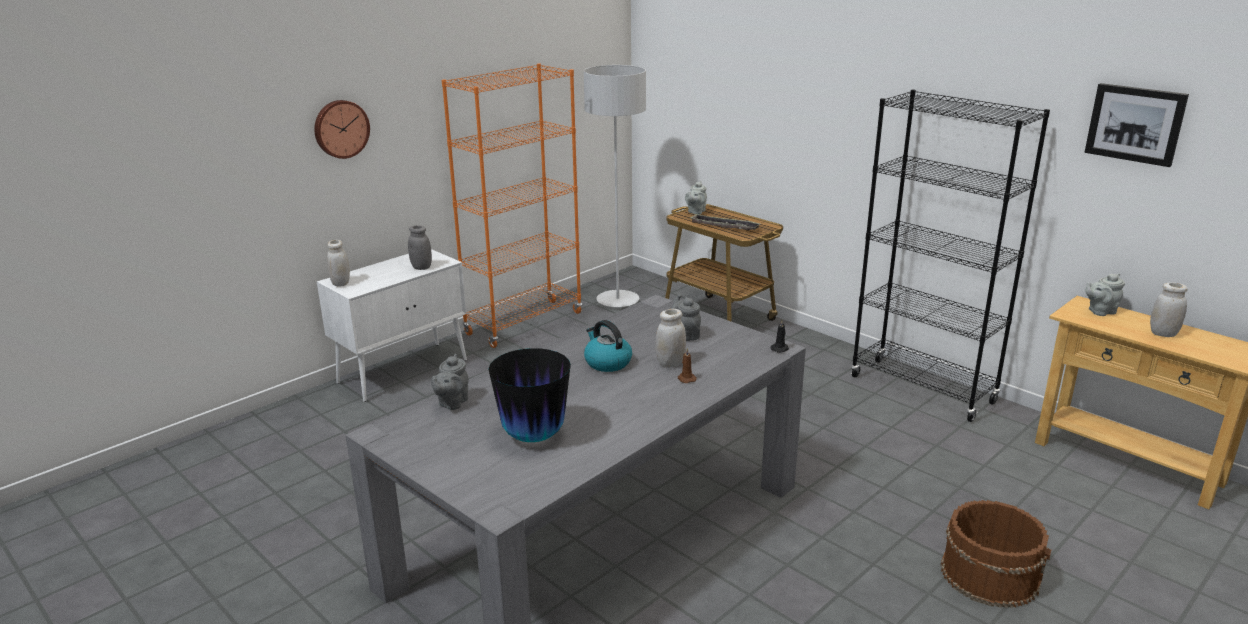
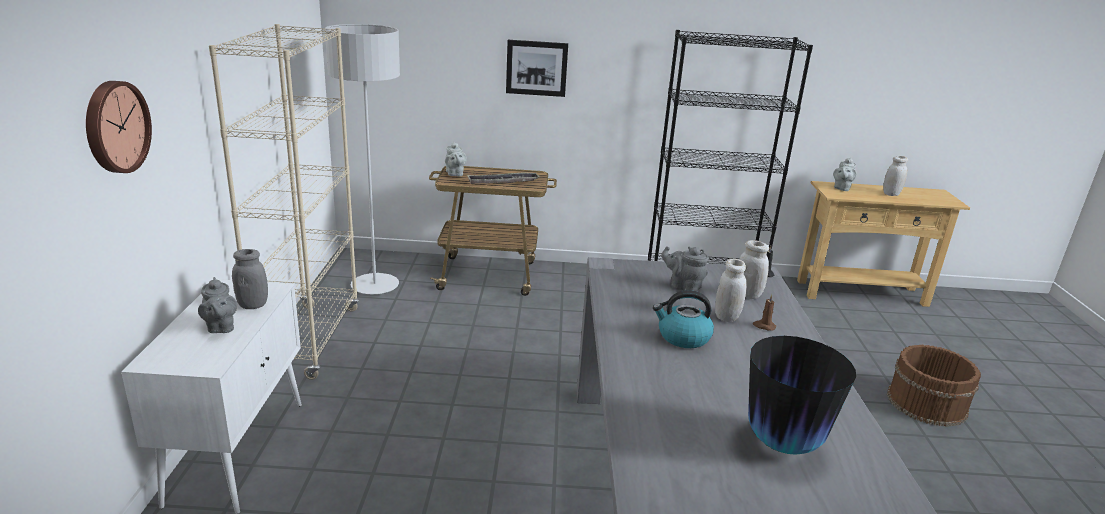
camera: 45 degrees left, 0 degrees up
(341, 283) = (169, 361): white jar -> white jar (747, 295)
(452, 403) = (647, 449): grey teapot -> grey teapot (220, 328)
(524, 323) = (310, 340): orange bookcase -> beige bookcase
(1135, 124) = (854, 43): picture -> picture (536, 68)

